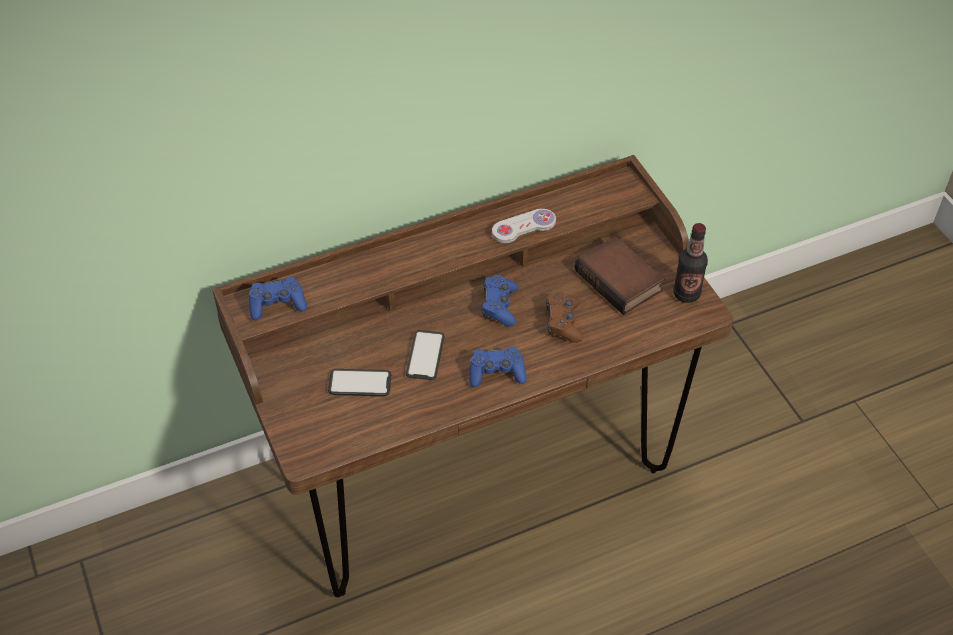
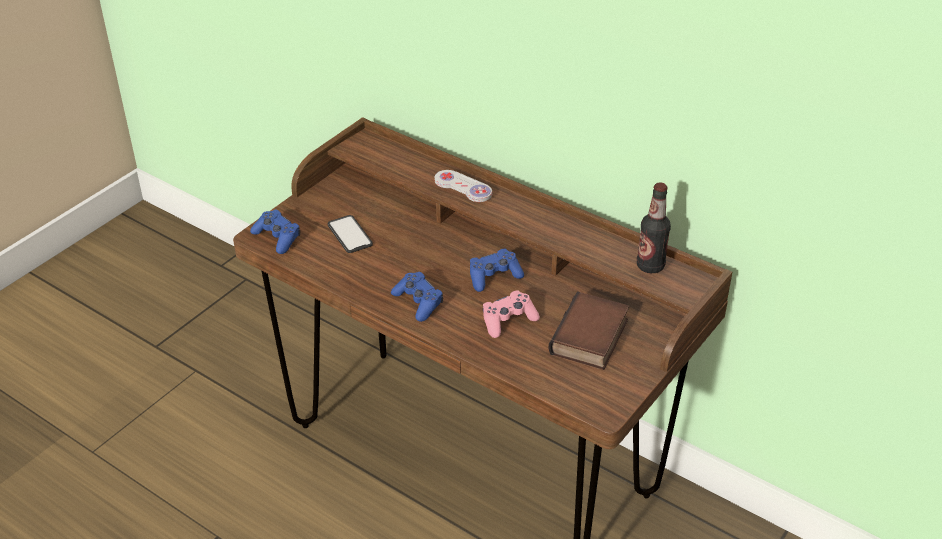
camera: 60 degrees right, 10 degrees down
(277, 304) = (374, 152): blue game controller -> blue game controller (277, 238)
(425, 355) = (405, 257): phone -> none
(523, 227) = (574, 241): white game controller -> white game controller (463, 187)
(563, 322) = (508, 320): brown game controller -> pink game controller
(686, 294) = (615, 387): bottle -> bottle (650, 266)

